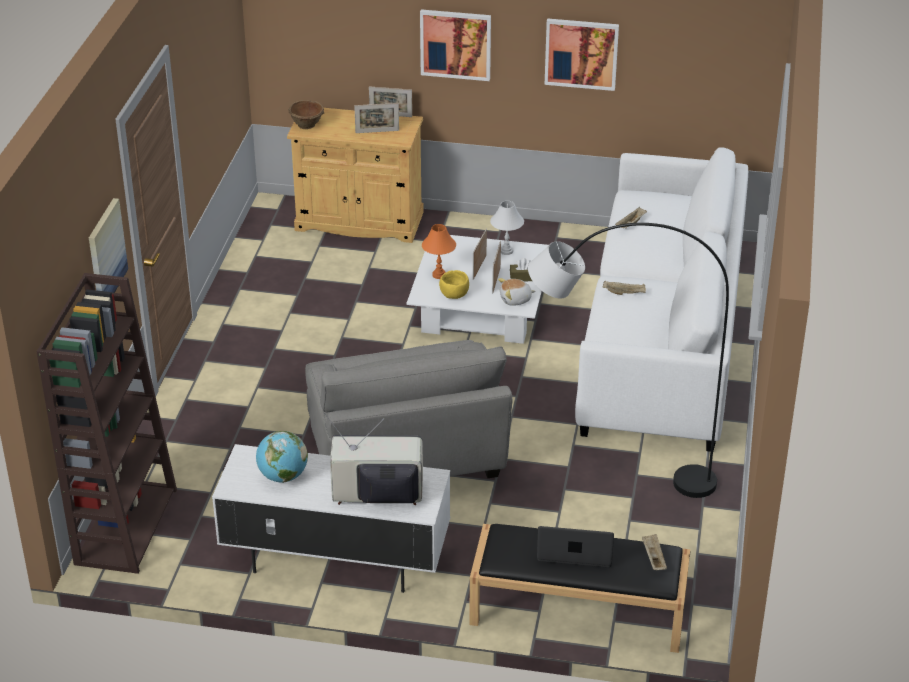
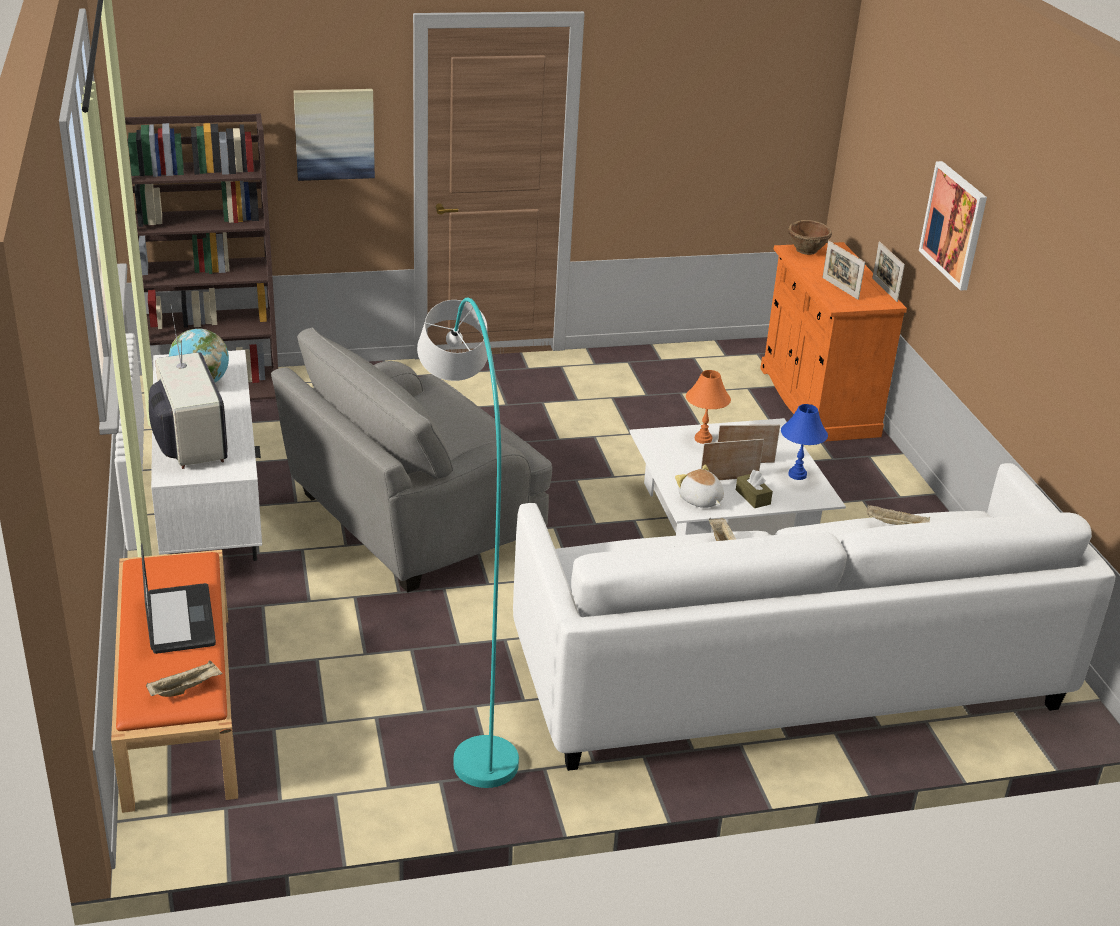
camera: 65 degrees right, 5 degrees down
(359, 221) = (817, 401): beige cabinet -> orange cabinet
(455, 295) = (672, 457): yellow bowl -> none
(506, 251) = (797, 475): white table lamp -> blue table lamp
(576, 611) = (178, 704): black bench -> orange bench
(581, 53) = (1041, 298): picture -> none
(613, 473) = (465, 684): black floor lamp -> turquoise floor lamp

